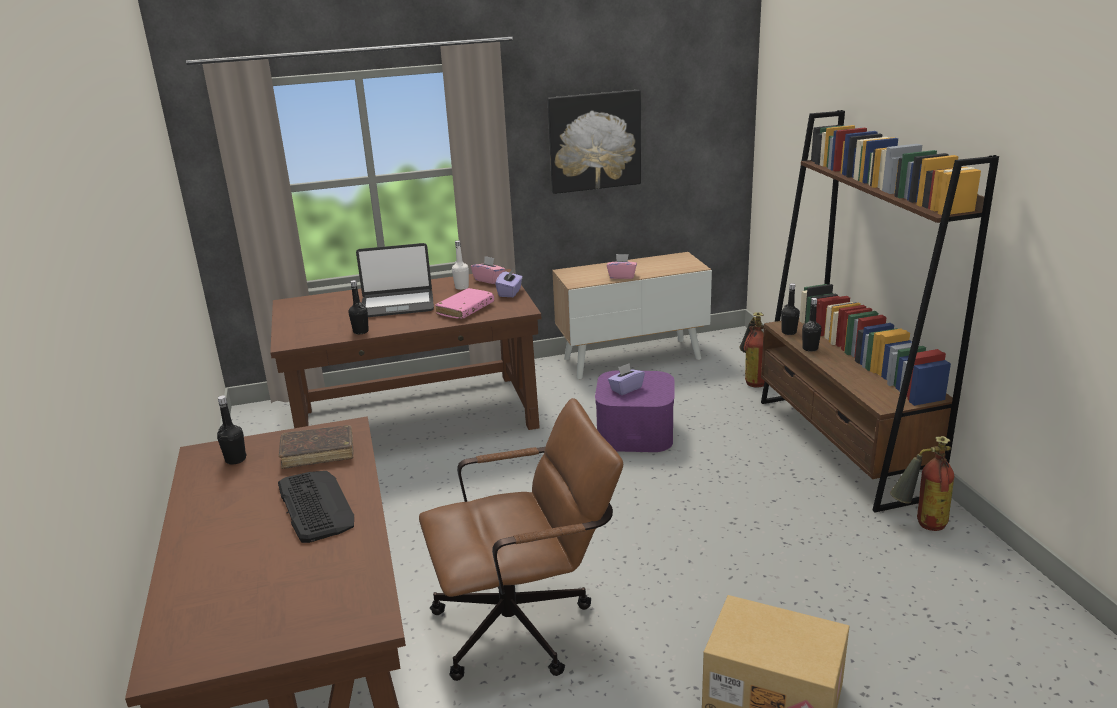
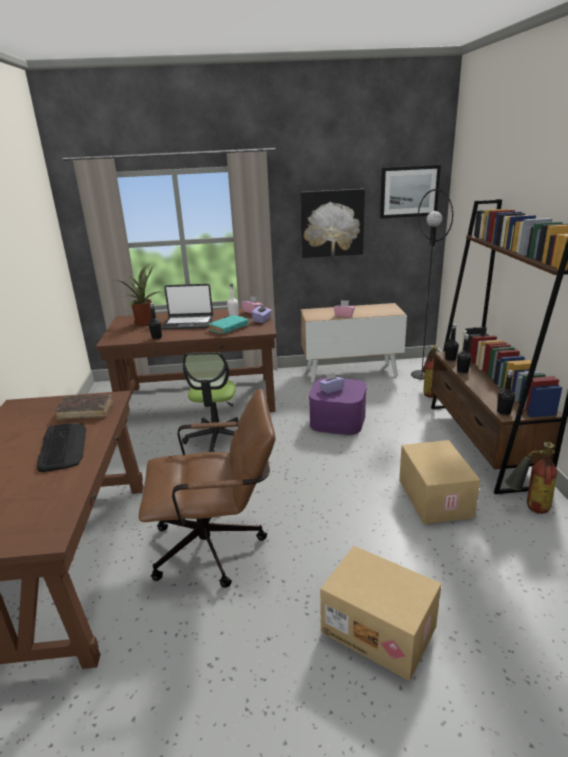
camera: 10 degrees right, 0 degrees up
(235, 459) = (33, 411): black bottle -> black bottle (503, 412)
(324, 307) = (143, 322): none -> potted plant
(465, 309) = (229, 328): pink book -> turquoise book
(465, 475) = (216, 438): none -> office chair
(702, 91) = (409, 191): none -> picture
(735, 355) = (421, 375): none -> black floor lamp
(797, 526) = (433, 497): none -> cardboard box

